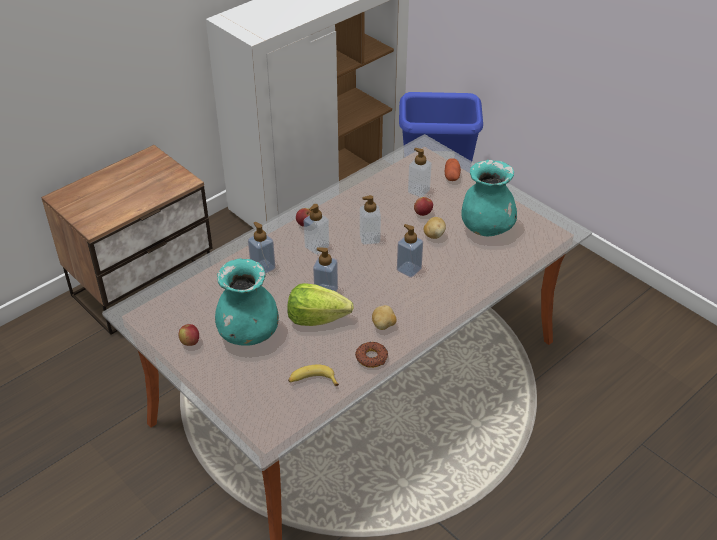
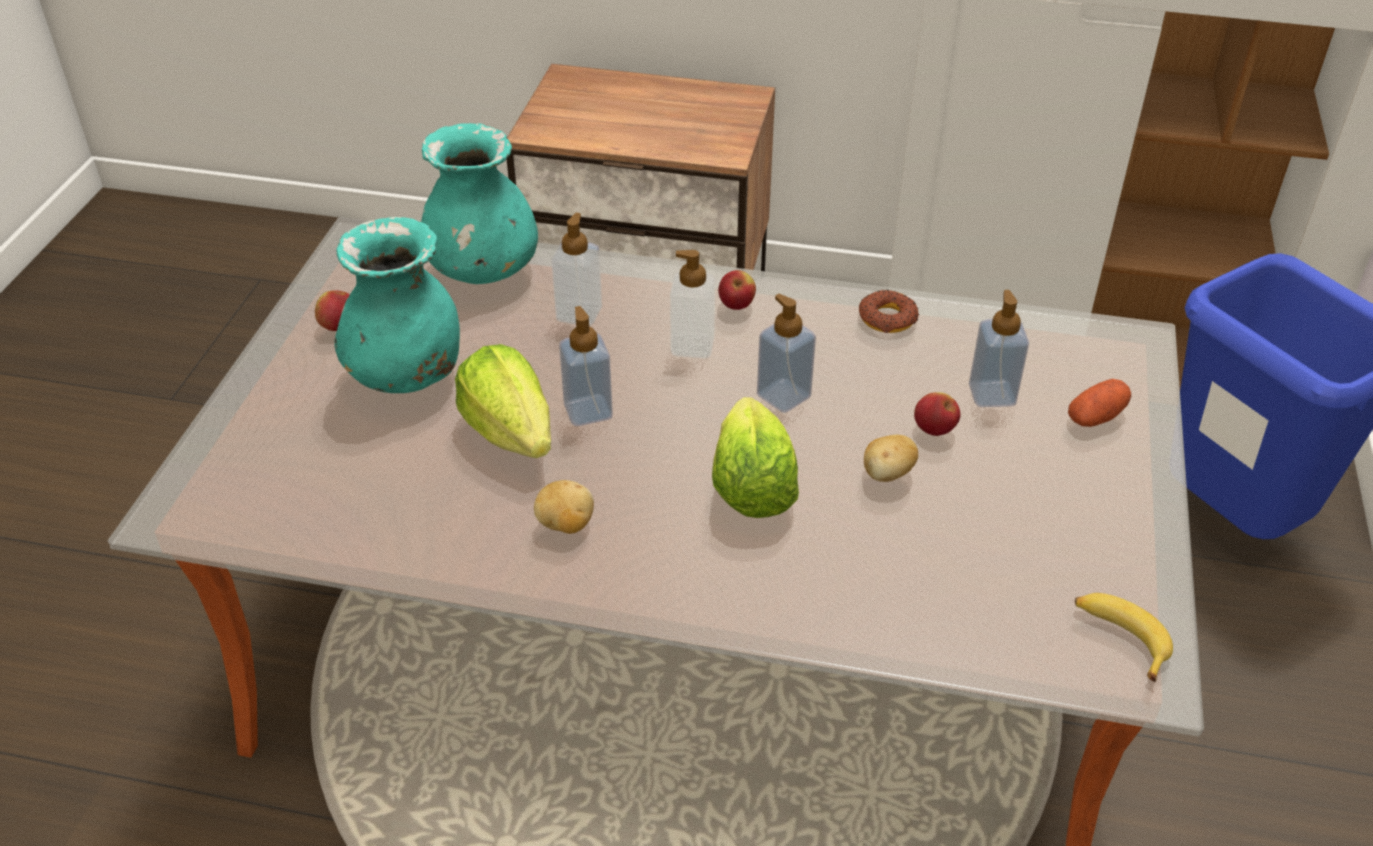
camera: 55 degrees right, 0 degrees up
(312, 380) = (350, 501): banana -> banana (1120, 637)
(371, 357) = (466, 549): donut -> donut (887, 318)
(409, 269) = (751, 486): soap dispenser -> lettuce
(486, 228) = (998, 540): turquoise vase -> turquoise vase (483, 271)

